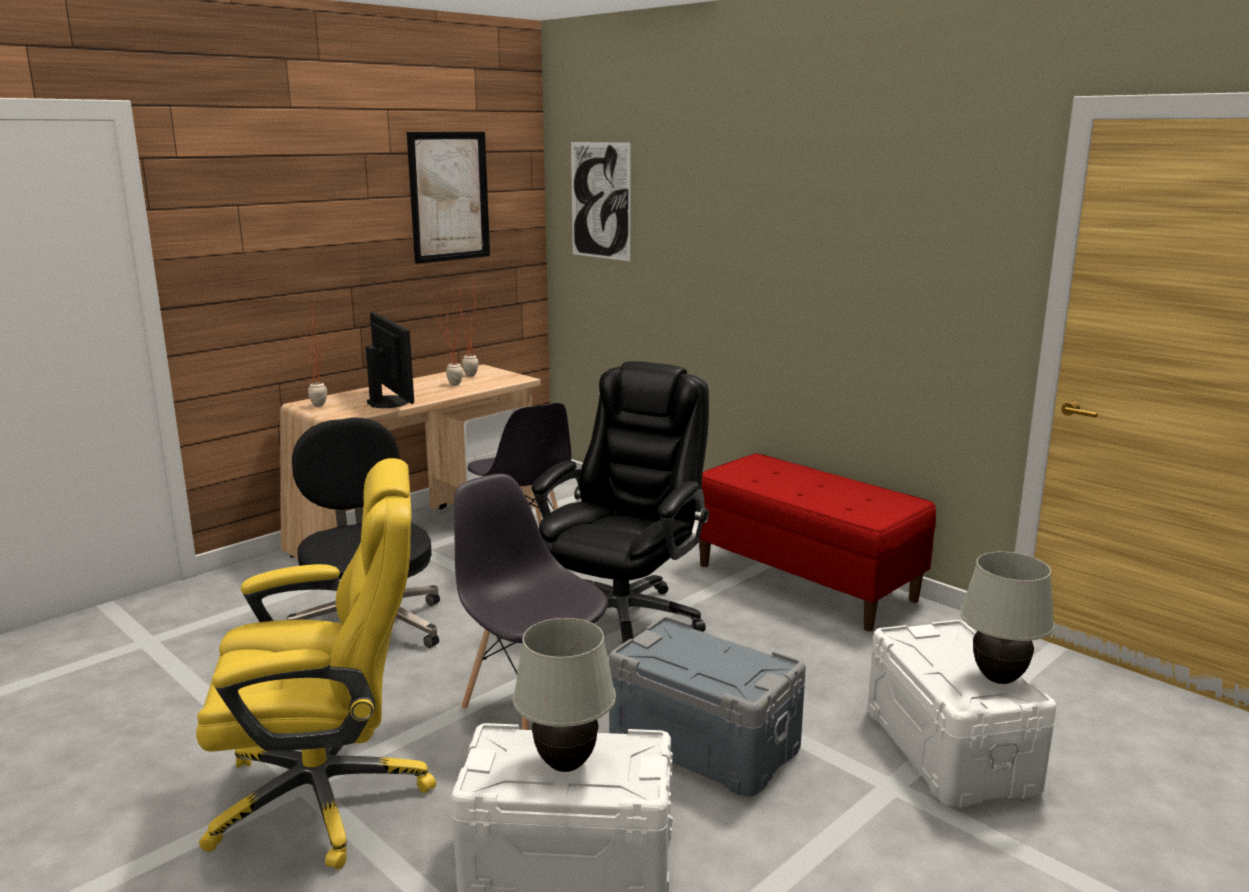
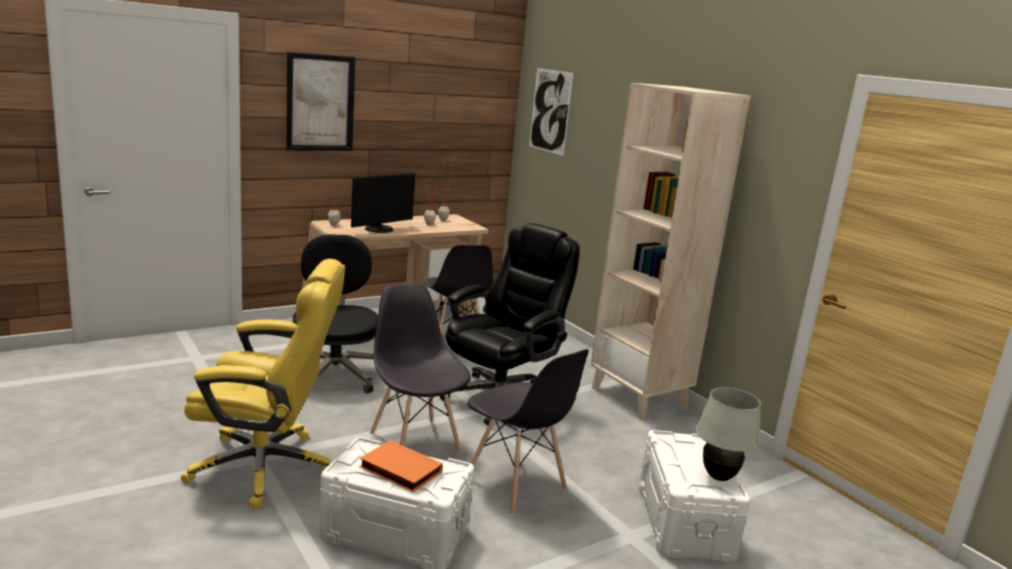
camera: 10 degrees right, 0 degrees up
(390, 402) = (380, 229): monitor -> monitor turned 60 degrees clockwise
(449, 196) = (446, 96): picture -> picture (320, 103)
(565, 765) = (399, 470): white table lamp -> orange book
(703, 744) = (515, 485): grey storage box -> grey chair
(805, 582) = (639, 398): red bench -> beige bookcase

